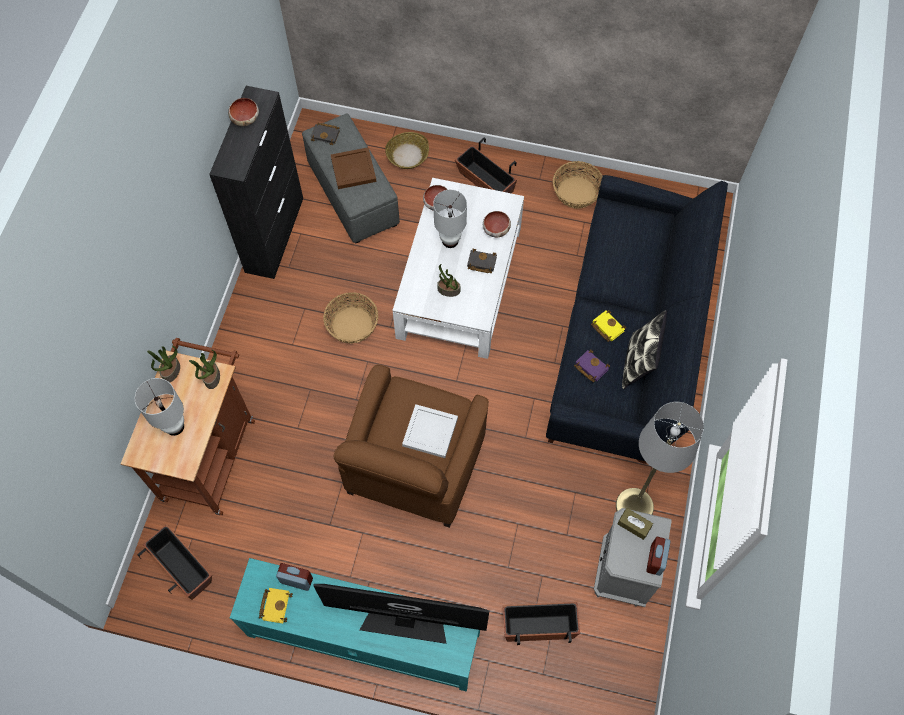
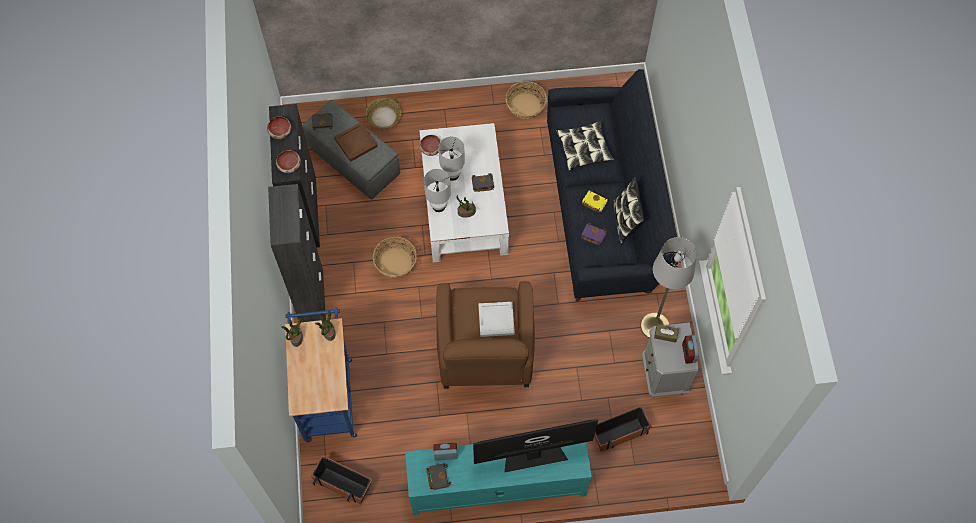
camera: 20 degrees left, 0 degrees up
(175, 427) = (317, 376): white table lamp -> white table lamp (439, 206)
(210, 453) = (327, 394): brown cart -> blue cart
(241, 332) = (311, 296): none -> black cabinet
(275, 605) = (437, 476): yellow book -> black book
(485, 182) = (453, 120): planter -> none
(496, 229) = (483, 155): bowl -> bowl (289, 166)
(620, 259) = (584, 149): none -> pillow

